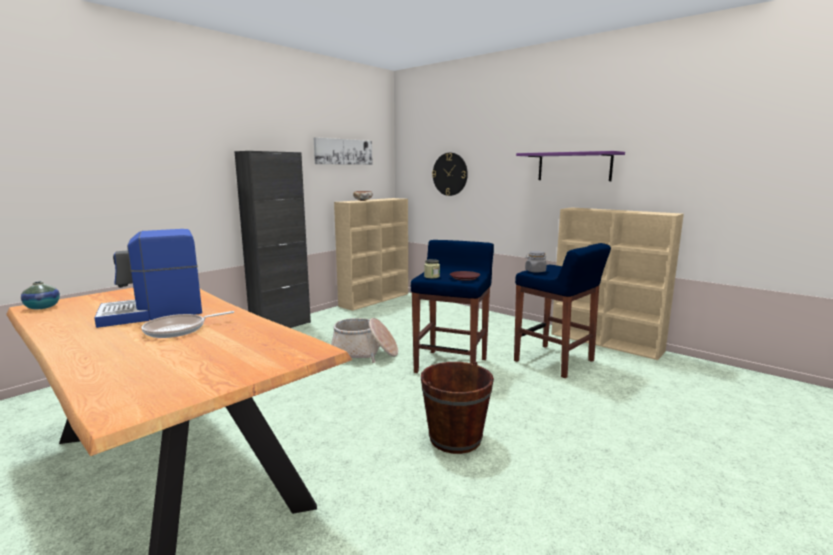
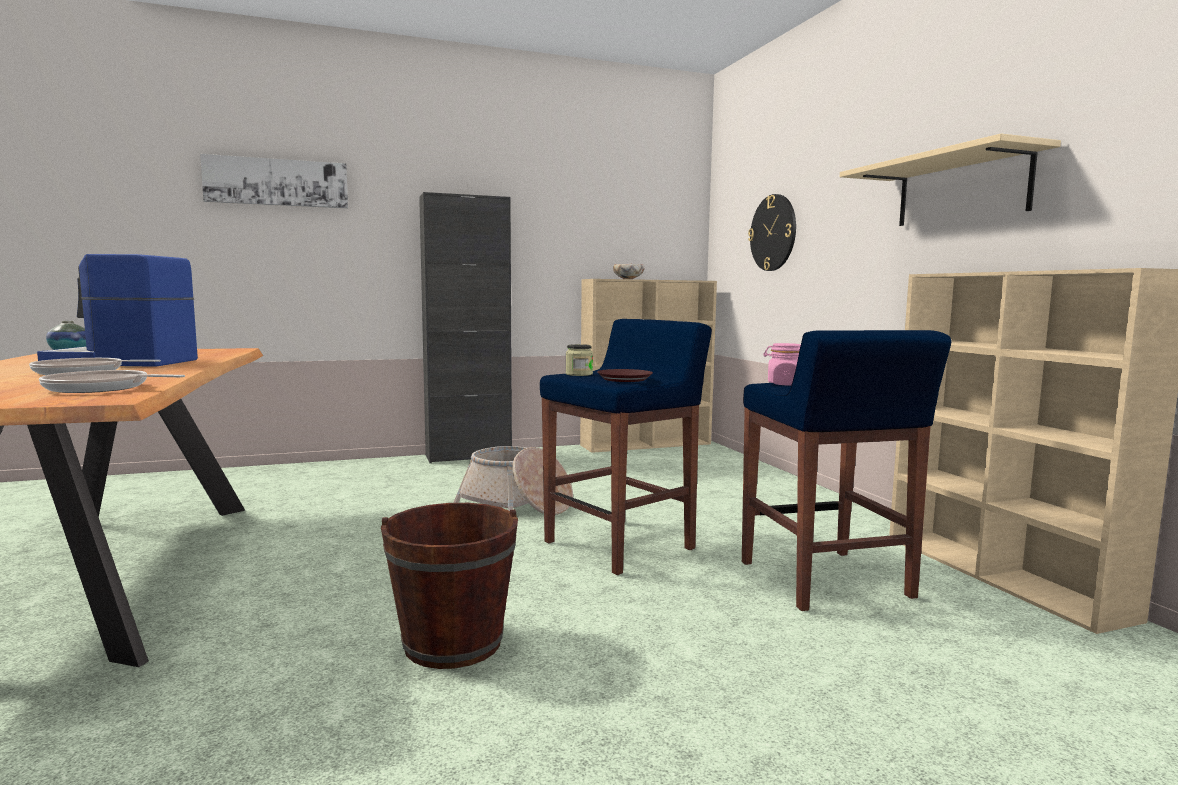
camera: 30 degrees right, 5 degrees down
(269, 342) = (102, 389): none -> frying pan
(343, 151) = (605, 203): picture -> picture (277, 182)
(535, 271) = (784, 384): grey jar -> pink jar
(574, 166) = (961, 189): purple shelf -> beige shelf

